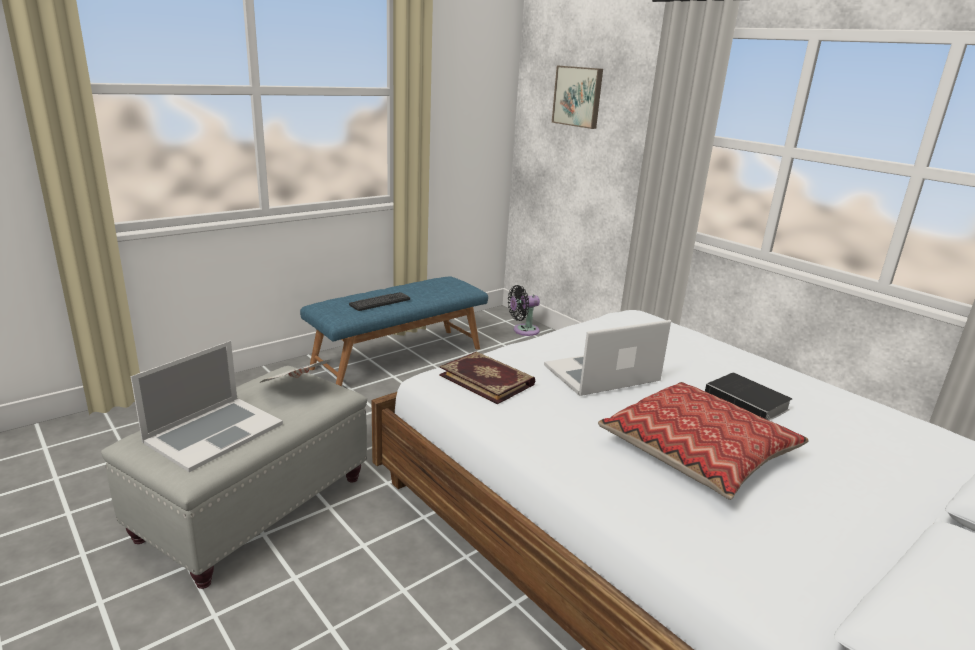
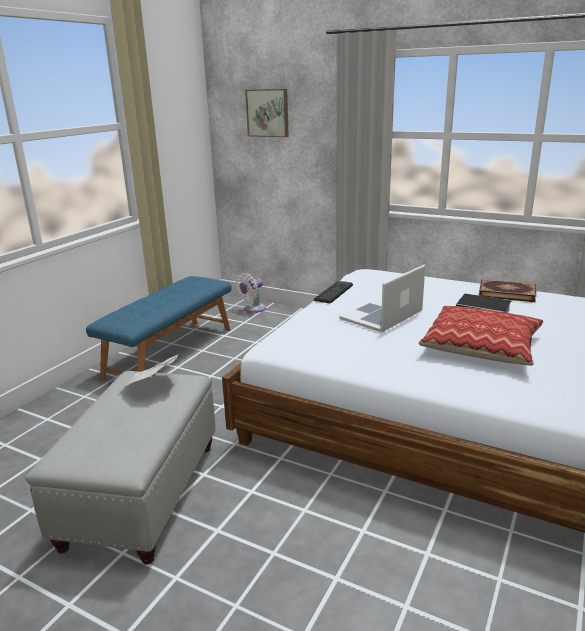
camera: 20 degrees left, 0 degrees up
(213, 432) = (117, 434): laptop -> none
(380, 302) = (154, 307): keyboard -> keyboard (334, 292)
(487, 379) = (310, 337): book -> book (506, 292)
(523, 330) = (253, 309): black fan -> white fan

